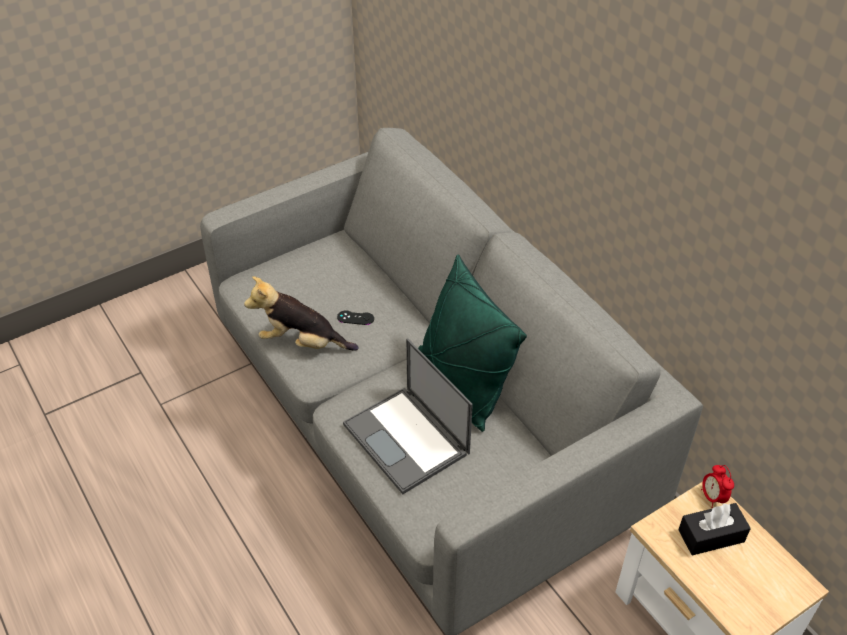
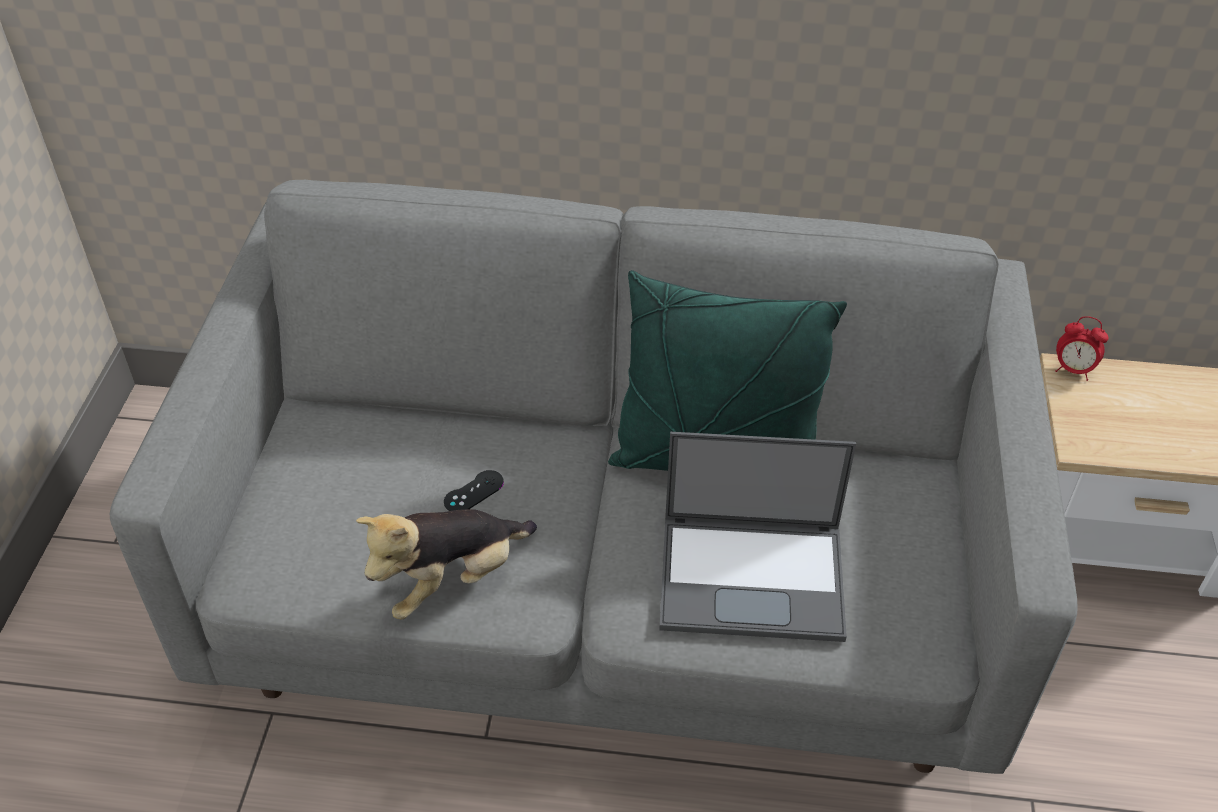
camera: 50 degrees left, 0 degrees up
(711, 536) = (1124, 407): black tissue box -> none

